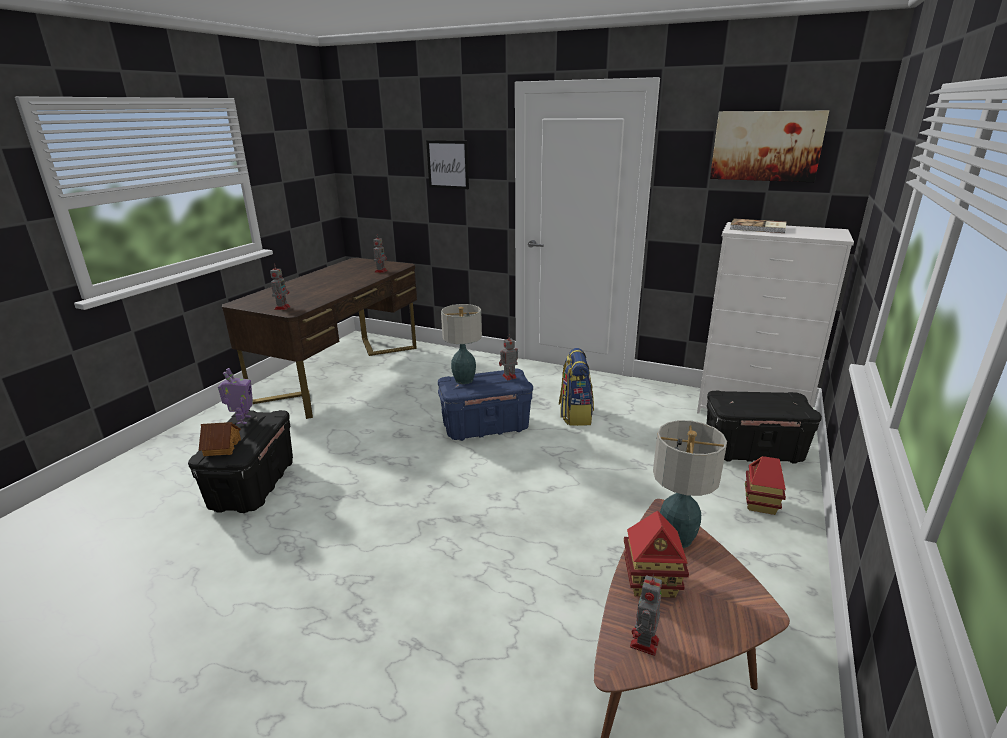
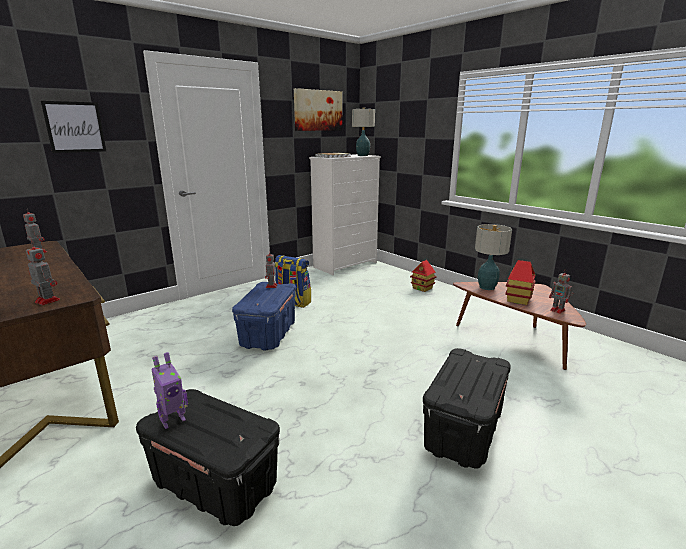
camera: 65 degrees left, 5 degrees down
(221, 447) = (226, 439): toy house -> none
(242, 420) = (173, 420): toy robot -> toy robot turned 120 degrees clockwise
(464, 380) = (253, 300): table lamp -> table lamp (362, 155)
(752, 451) = (380, 276): black storage box -> black storage box (463, 432)

